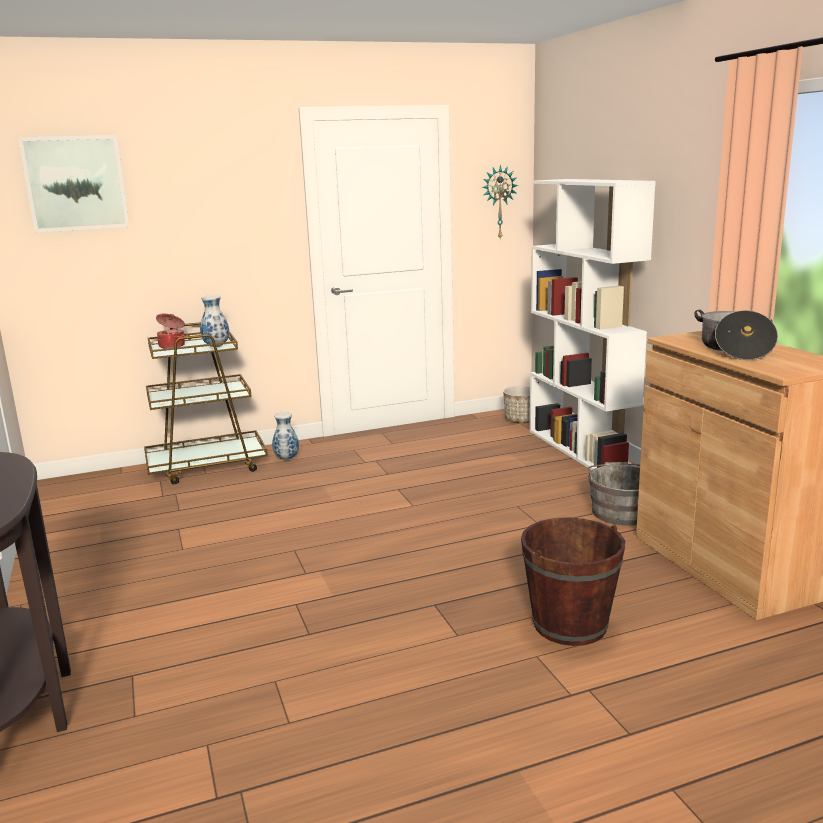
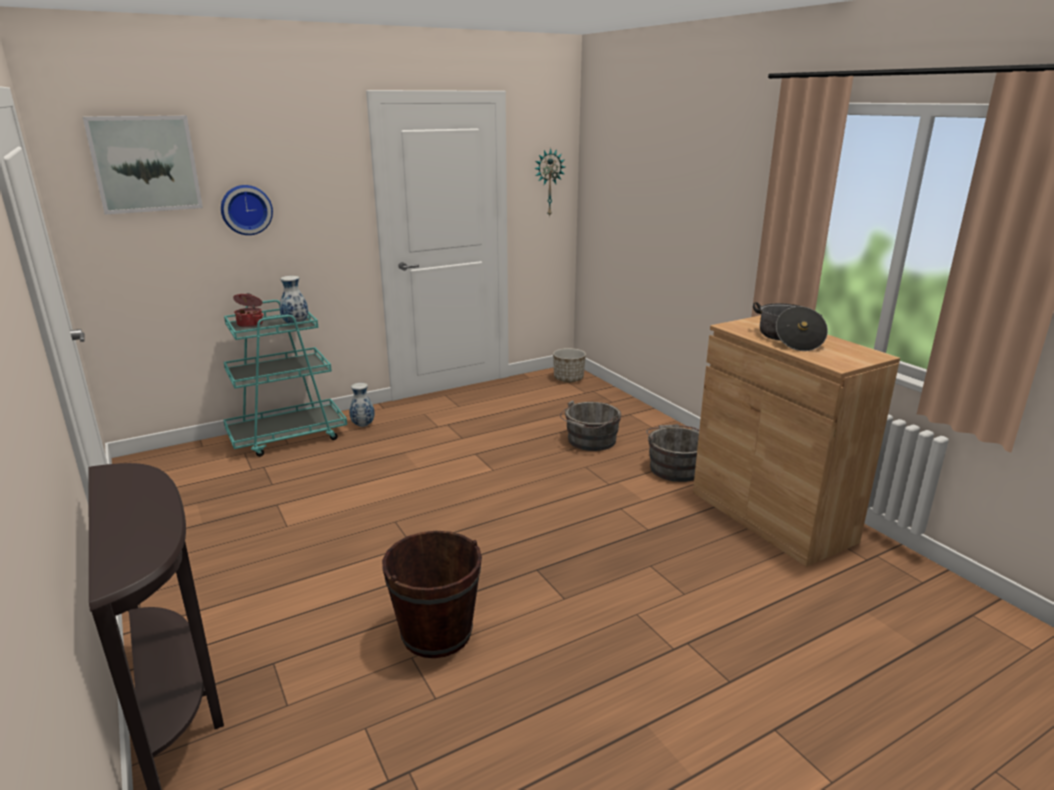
camera: 10 degrees left, 5 degrees up
(173, 229) = (246, 209): none -> wall clock
(207, 467) = (288, 436): brown cart -> turquoise cart
(529, 481) = (590, 441): none -> grey bucket
(569, 624) = (657, 581): brown bucket -> brown bucket (436, 633)
(581, 449) = (627, 407): white bookcase -> none

